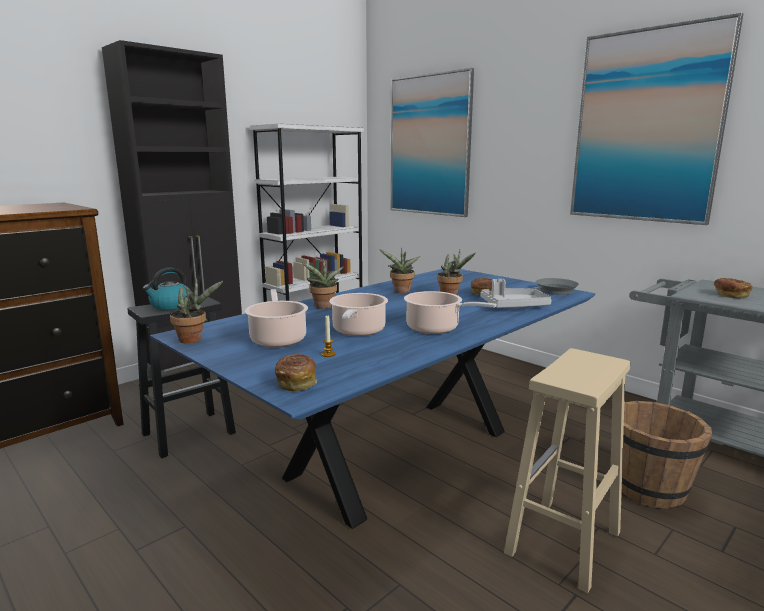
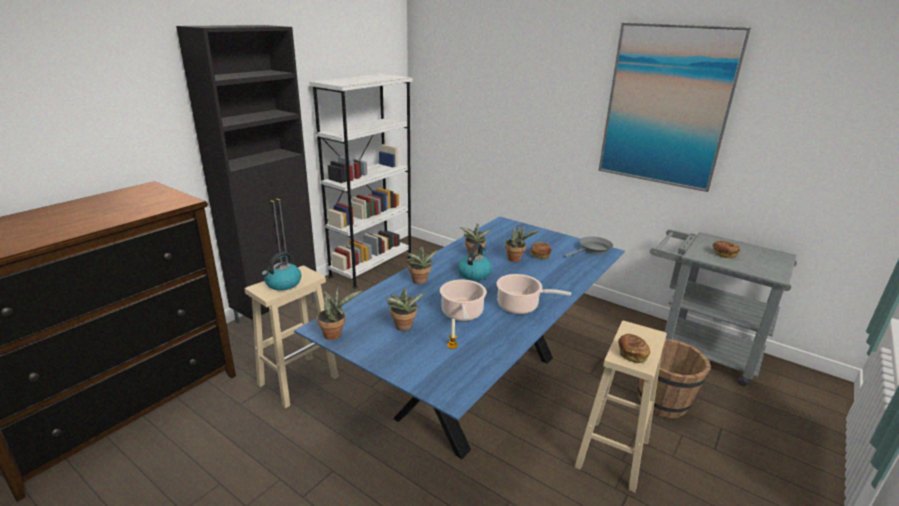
camera: 10 degrees left, 10 degrees up
(190, 433) = (299, 380): black stool -> beige stool
(278, 338) = (403, 328): cooking pot -> potted plant
(296, 382) = (444, 382): bread -> bread (631, 354)
(393, 303) = (474, 274): none -> kettle
(429, 145) = (471, 93): picture -> none
(513, 306) = (569, 272): grey tray -> none

